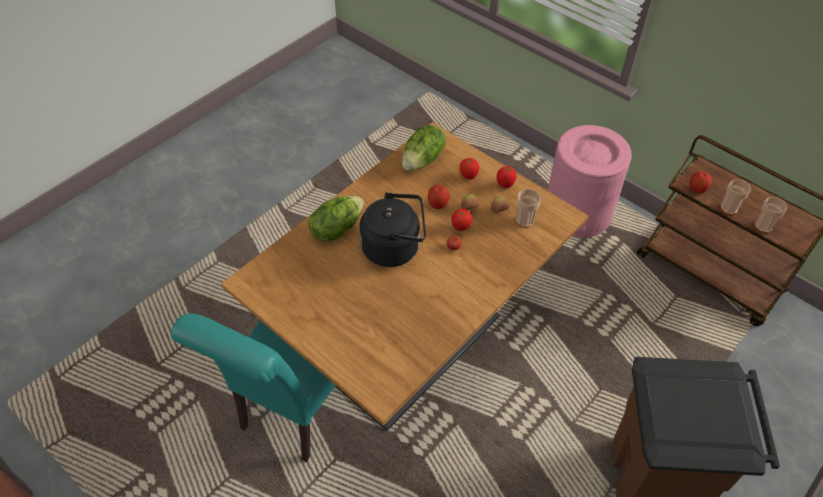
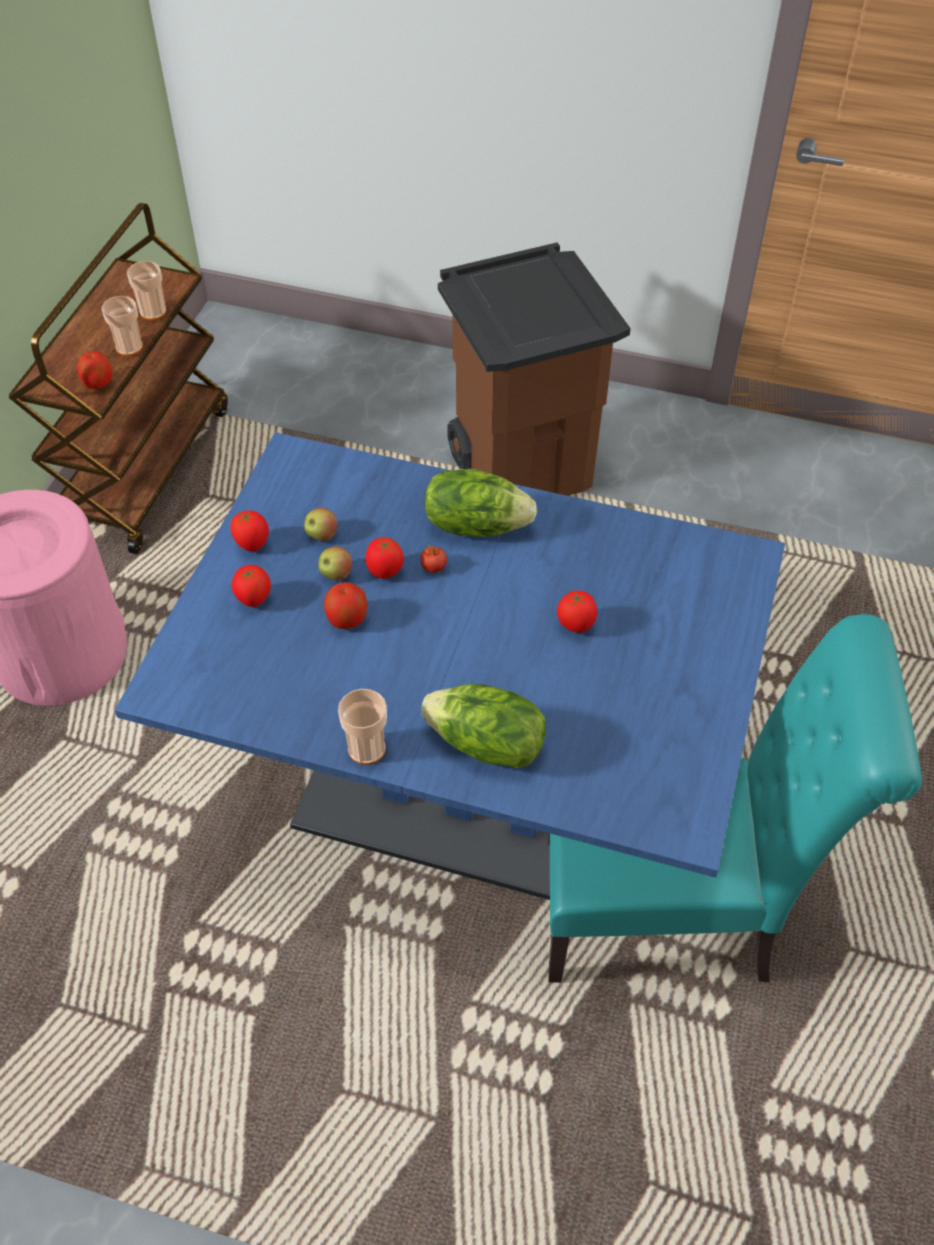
camera: 115 degrees left, 0 degrees up
(382, 290) = (576, 625): none -> tomato
(395, 247) = (480, 643): black kettle -> none
(411, 344) = (466, 798): brown dining table -> blue dining table
(423, 160) = (239, 681): lettuce -> lettuce (476, 524)
(525, 220) = (326, 499): cup -> cup (366, 749)

